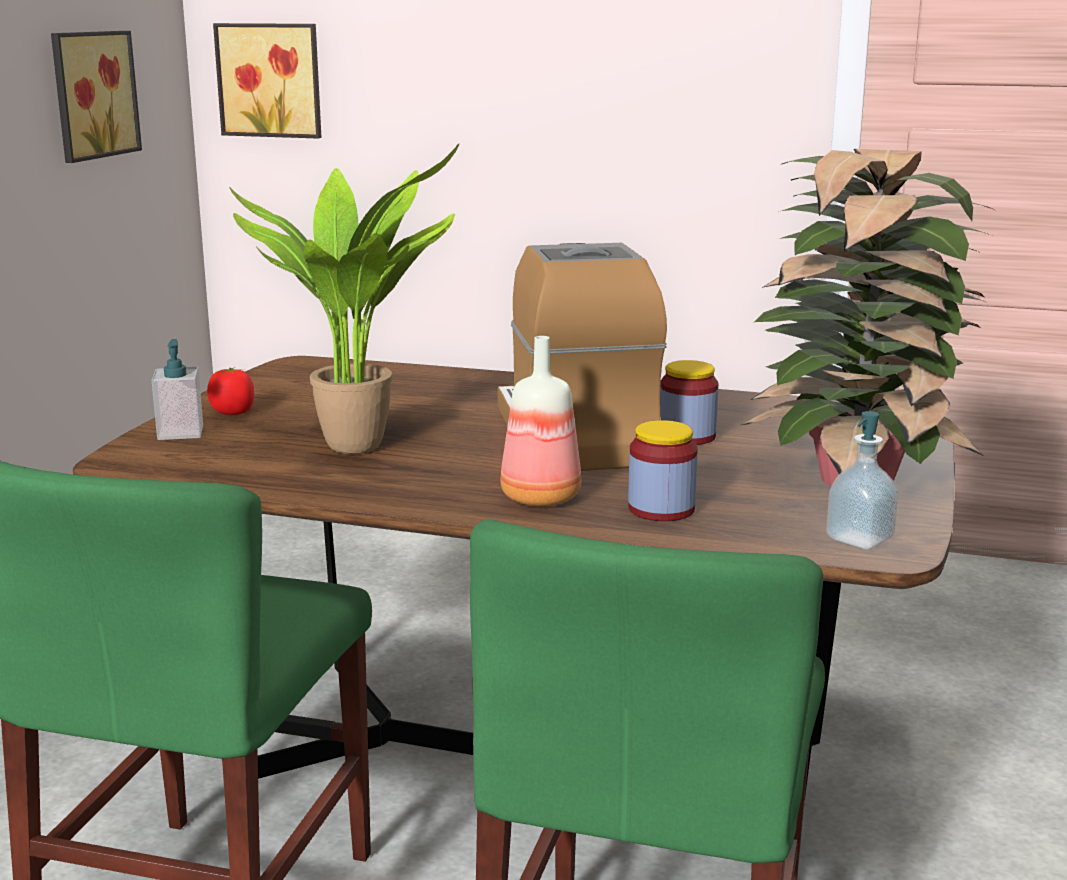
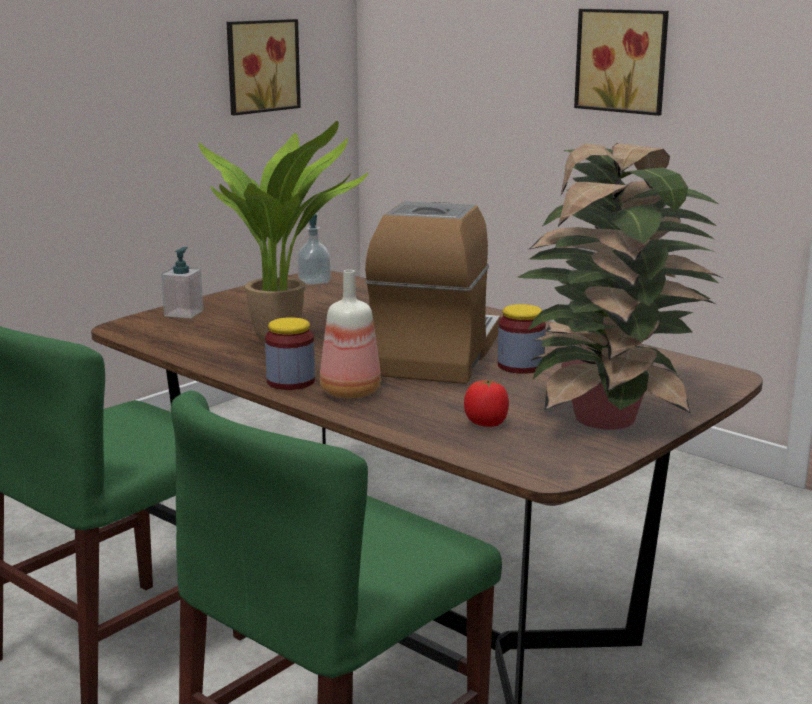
camera: 25 degrees right, 0 degrees up
(233, 413) = (232, 304): tomato -> tomato (486, 423)
(271, 80) = (408, 58): picture -> picture (623, 60)
(661, 509) = (422, 414): jar -> jar (290, 381)
(859, 539) = (537, 461): soap dispenser -> soap dispenser (314, 281)

